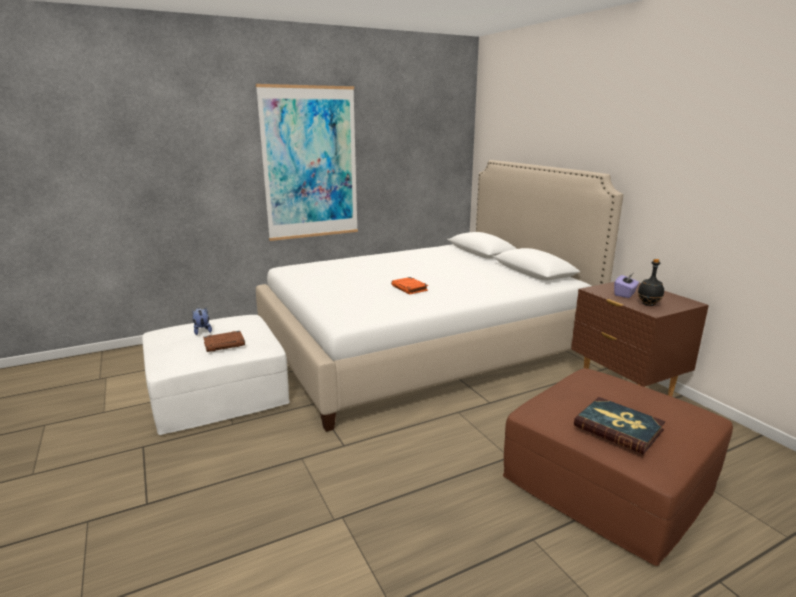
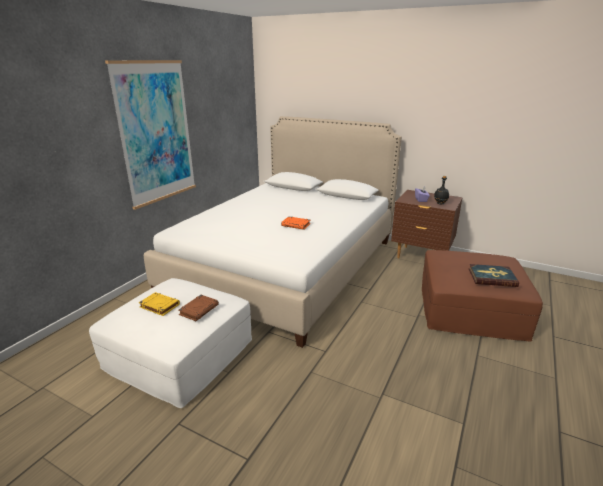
camera: 35 degrees left, 5 degrees up
(202, 331) = (159, 306): plush toy -> yellow book

